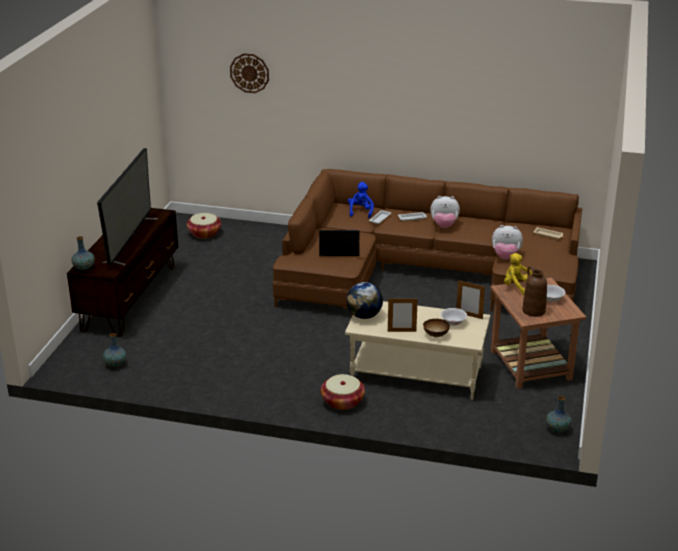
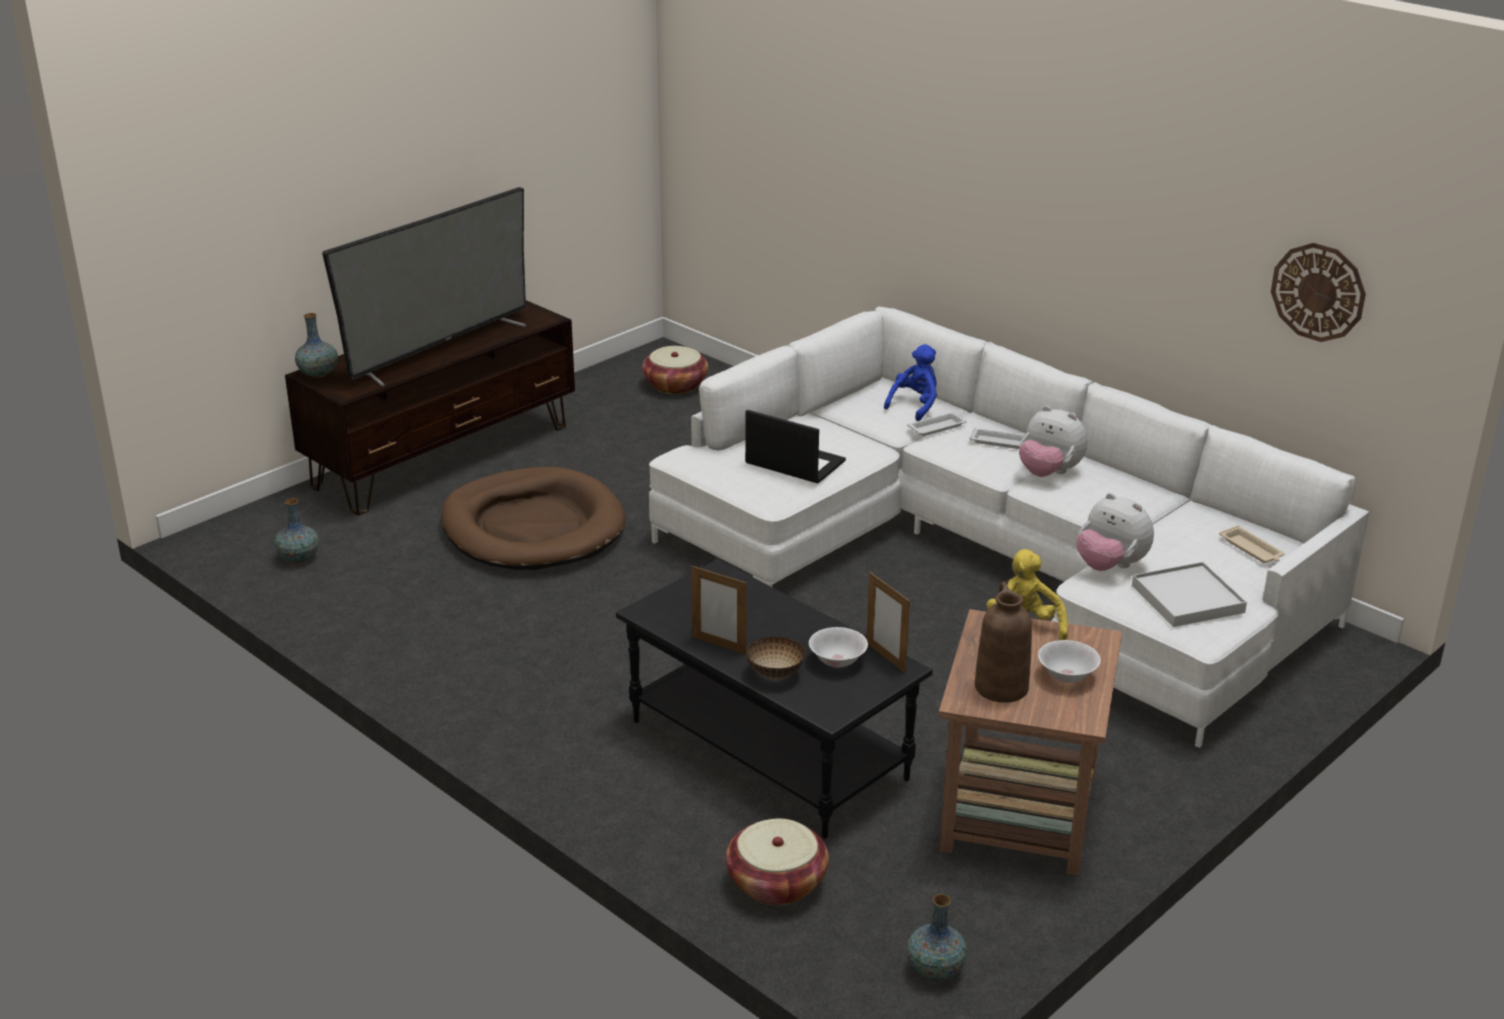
camera: 30 degrees right, 0 degrees up
(213, 317) = (533, 527): none -> brown dog bed
(249, 73) = (787, 89): wall clock -> wall clock (1318, 292)
(342, 401) = (579, 752): basket -> basket (776, 882)
(364, 316) = (685, 594): globe -> none
(417, 374) = (771, 749): beige coffee table -> black coffee table
(425, 272) = (993, 561): brown sofa -> white sofa
(546, 260) = (1188, 599): none -> white tray

